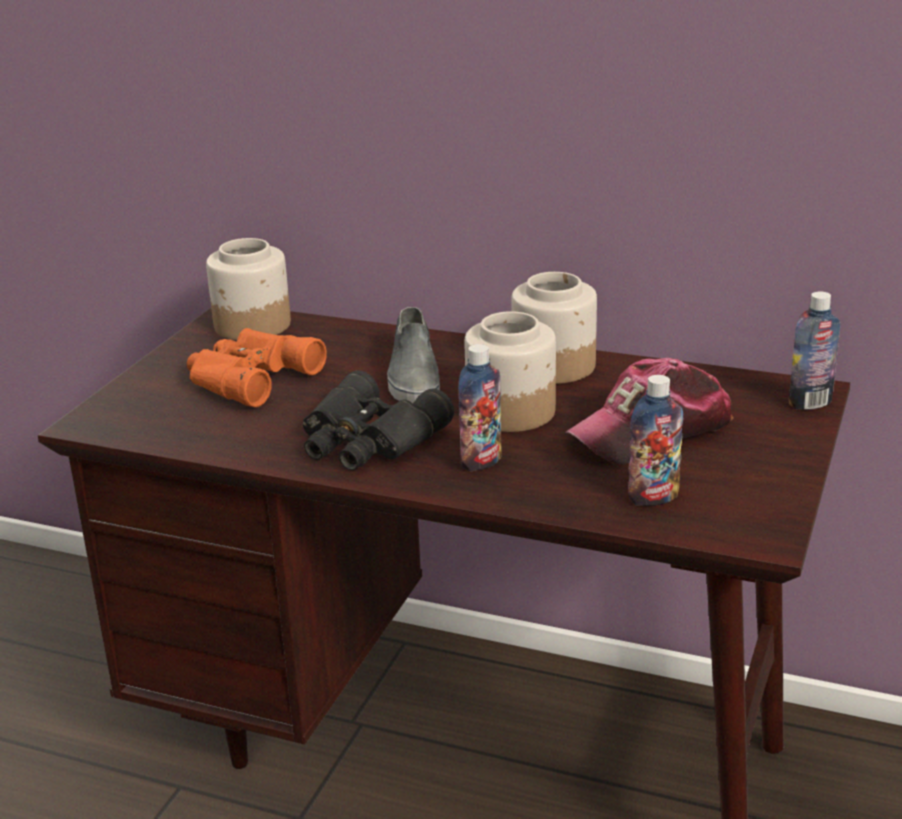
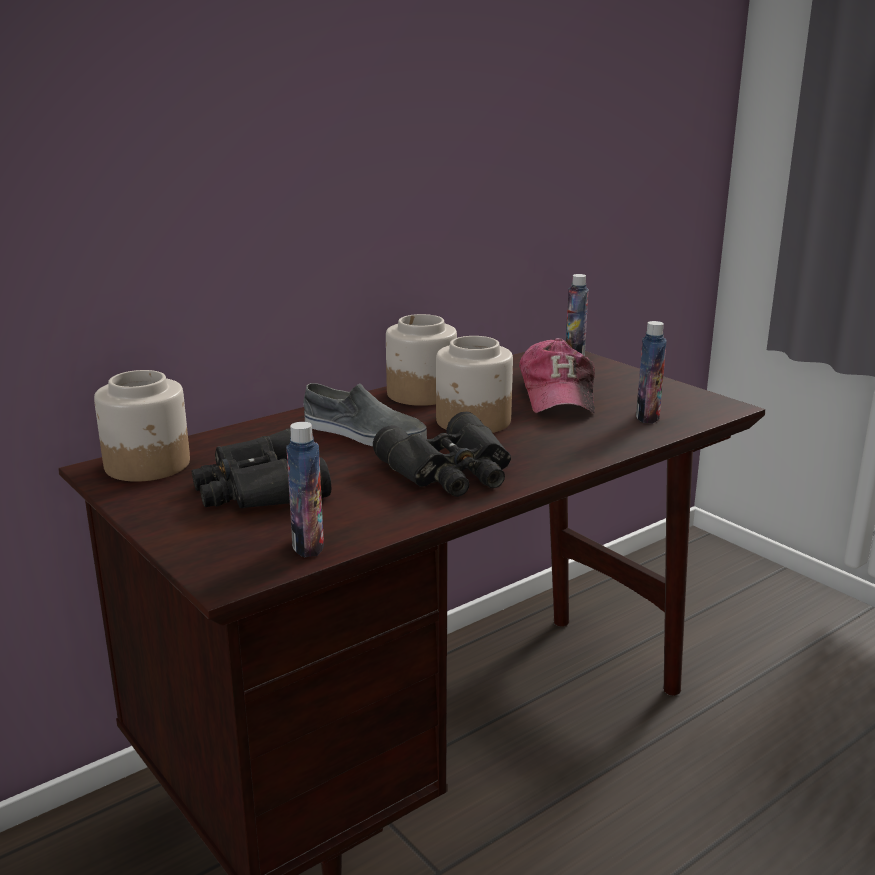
camera: 60 degrees left, 5 degrees down
(247, 378) = (257, 489): orange binoculars -> black binoculars
(481, 461) = (537, 447): bottle -> bottle (308, 546)

